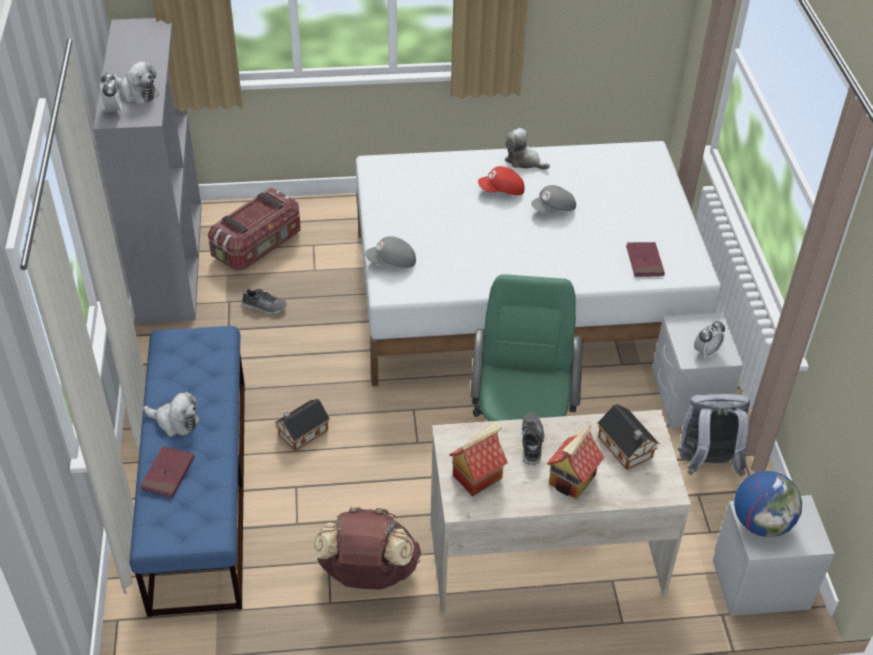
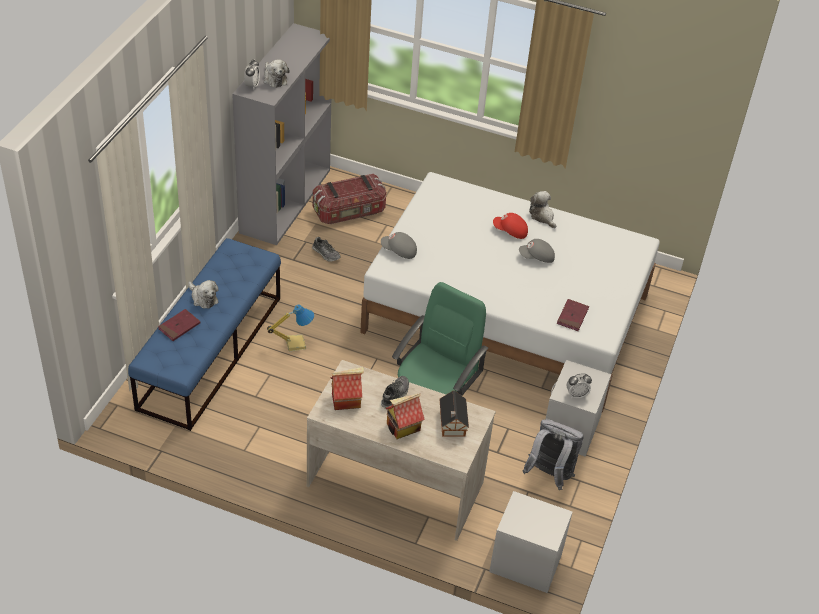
camera: 25 degrees right, 0 degrees up
(301, 433) = (295, 343): toy house -> table lamp
(367, 573) = (278, 444): brown backpack -> none
(761, 523) = (523, 512): globe -> none

